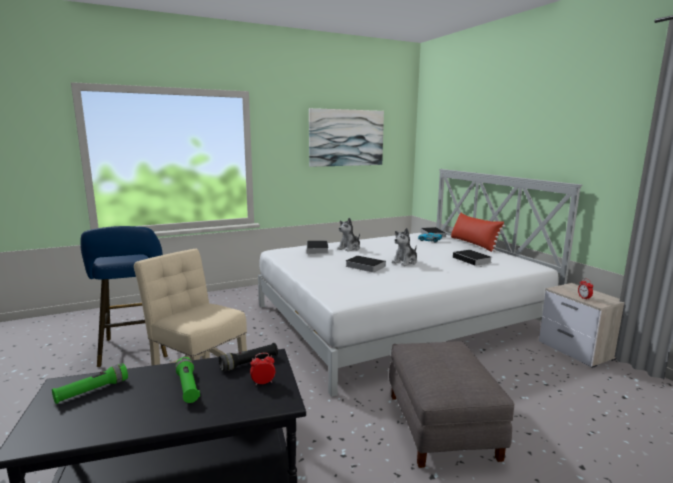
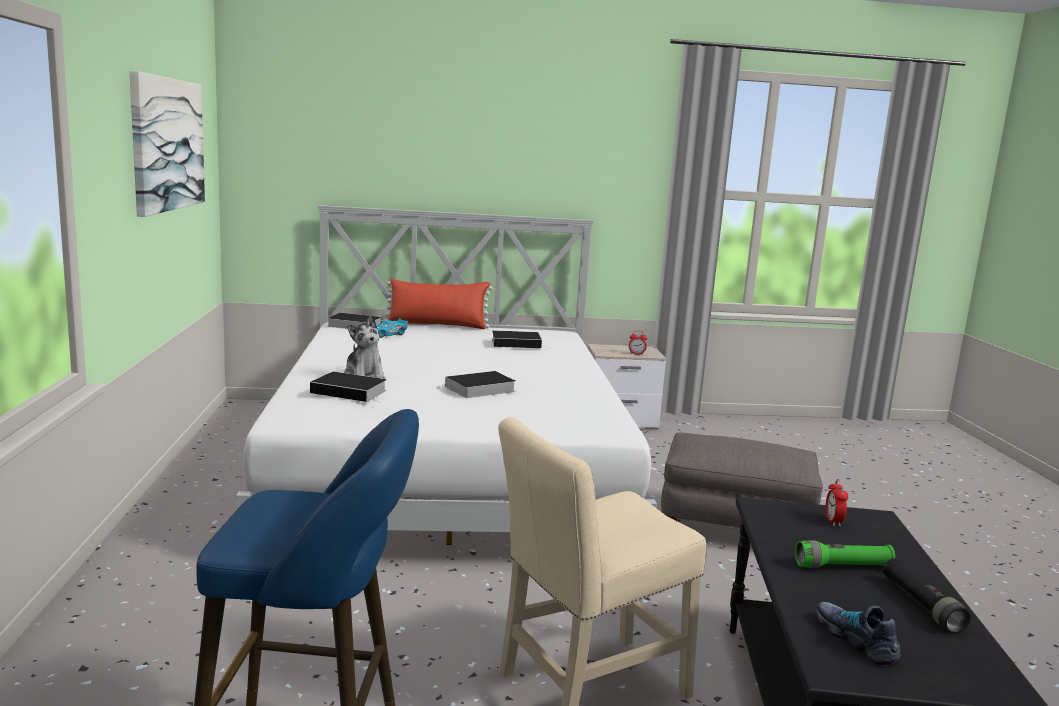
camera: 70 degrees left, 0 degrees up
(92, 391) = (856, 639): green flashlight -> shoe
(249, 363) = (779, 522): black flashlight -> black flashlight (921, 605)
(405, 262) = (486, 368): plush toy -> none

